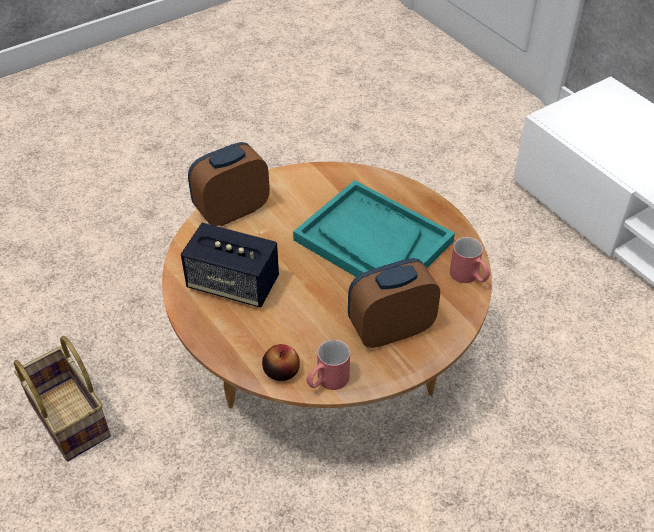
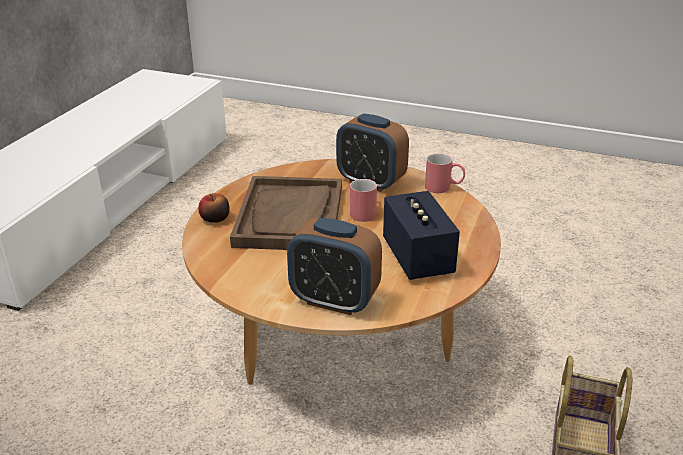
camera: 125 degrees left, 15 degrees down
(281, 371) = (461, 206): apple -> apple (215, 218)
(372, 241) = (290, 216): turquoise tray -> brown tray
(469, 277) = (285, 170): red mug -> red mug (365, 211)

